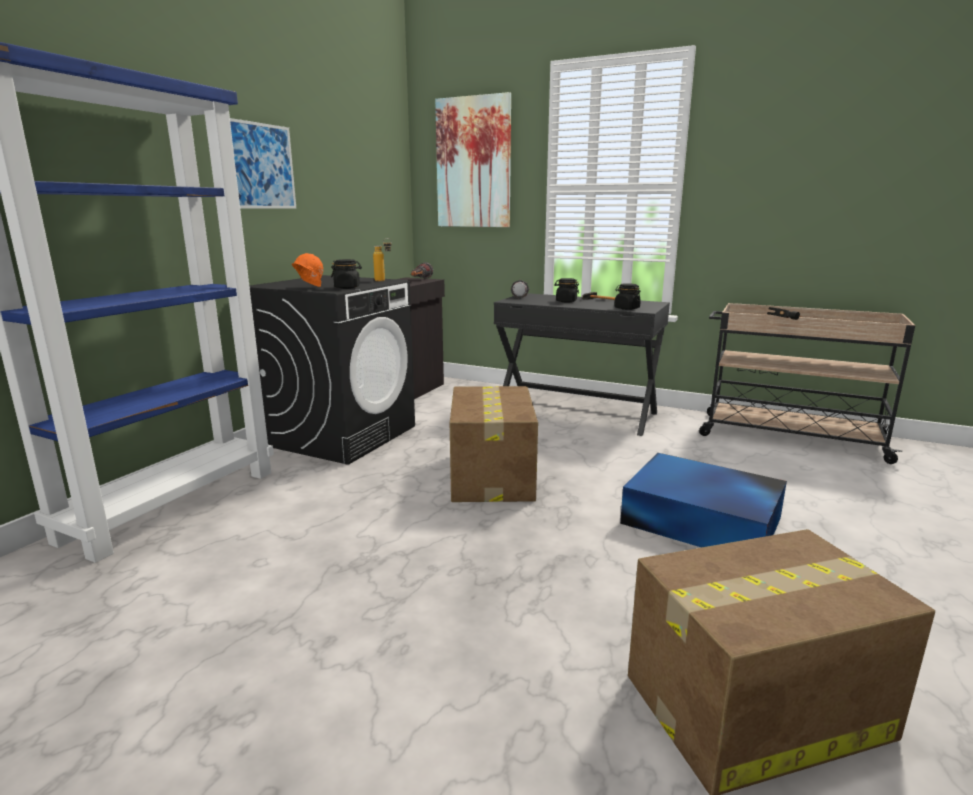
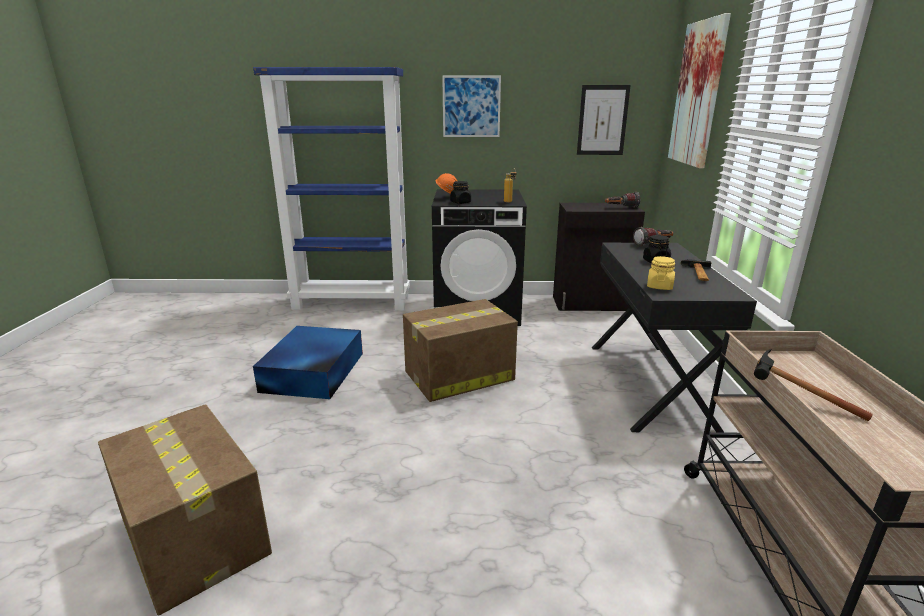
camera: 65 degrees right, 5 degrees up
(374, 190) = (602, 120): none -> picture
(626, 308) = (659, 286): black jar -> yellow jar
(703, 521) = (451, 493): blue storage box -> blue storage box (312, 372)

